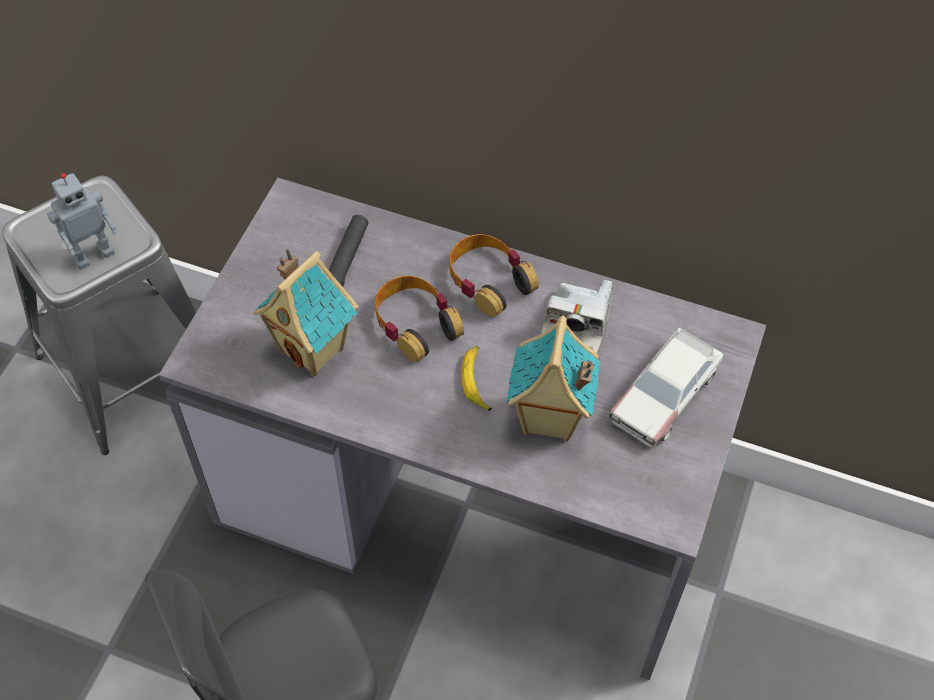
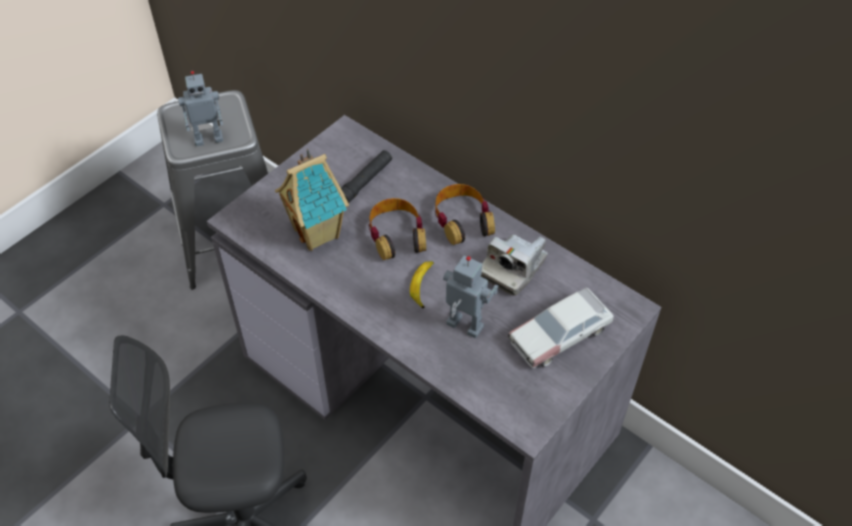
camera: 20 degrees right, 5 degrees down
(548, 420) = (463, 327): toy house -> toy robot

